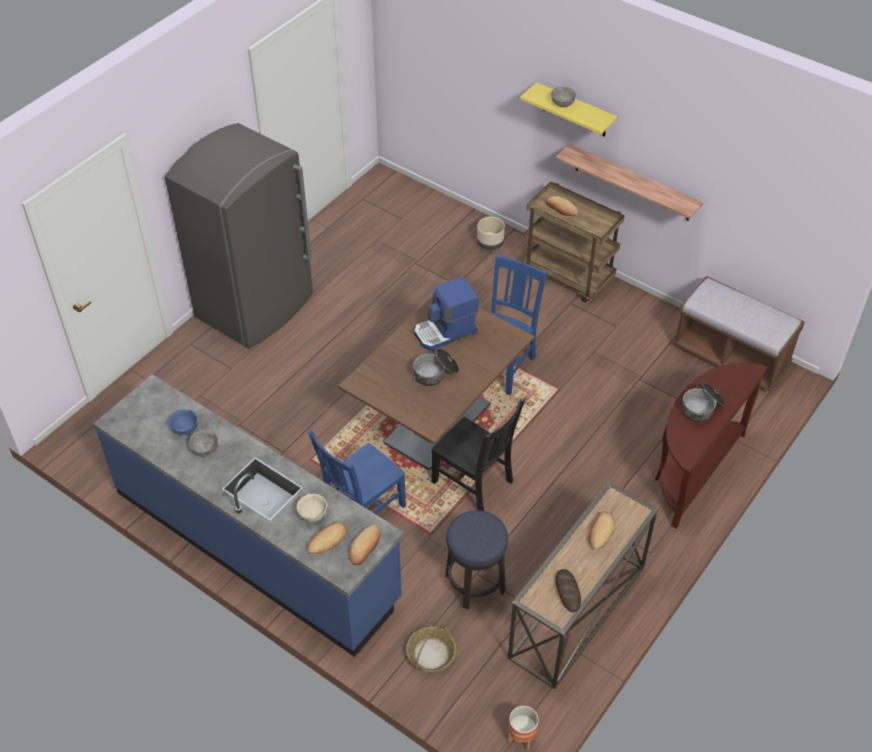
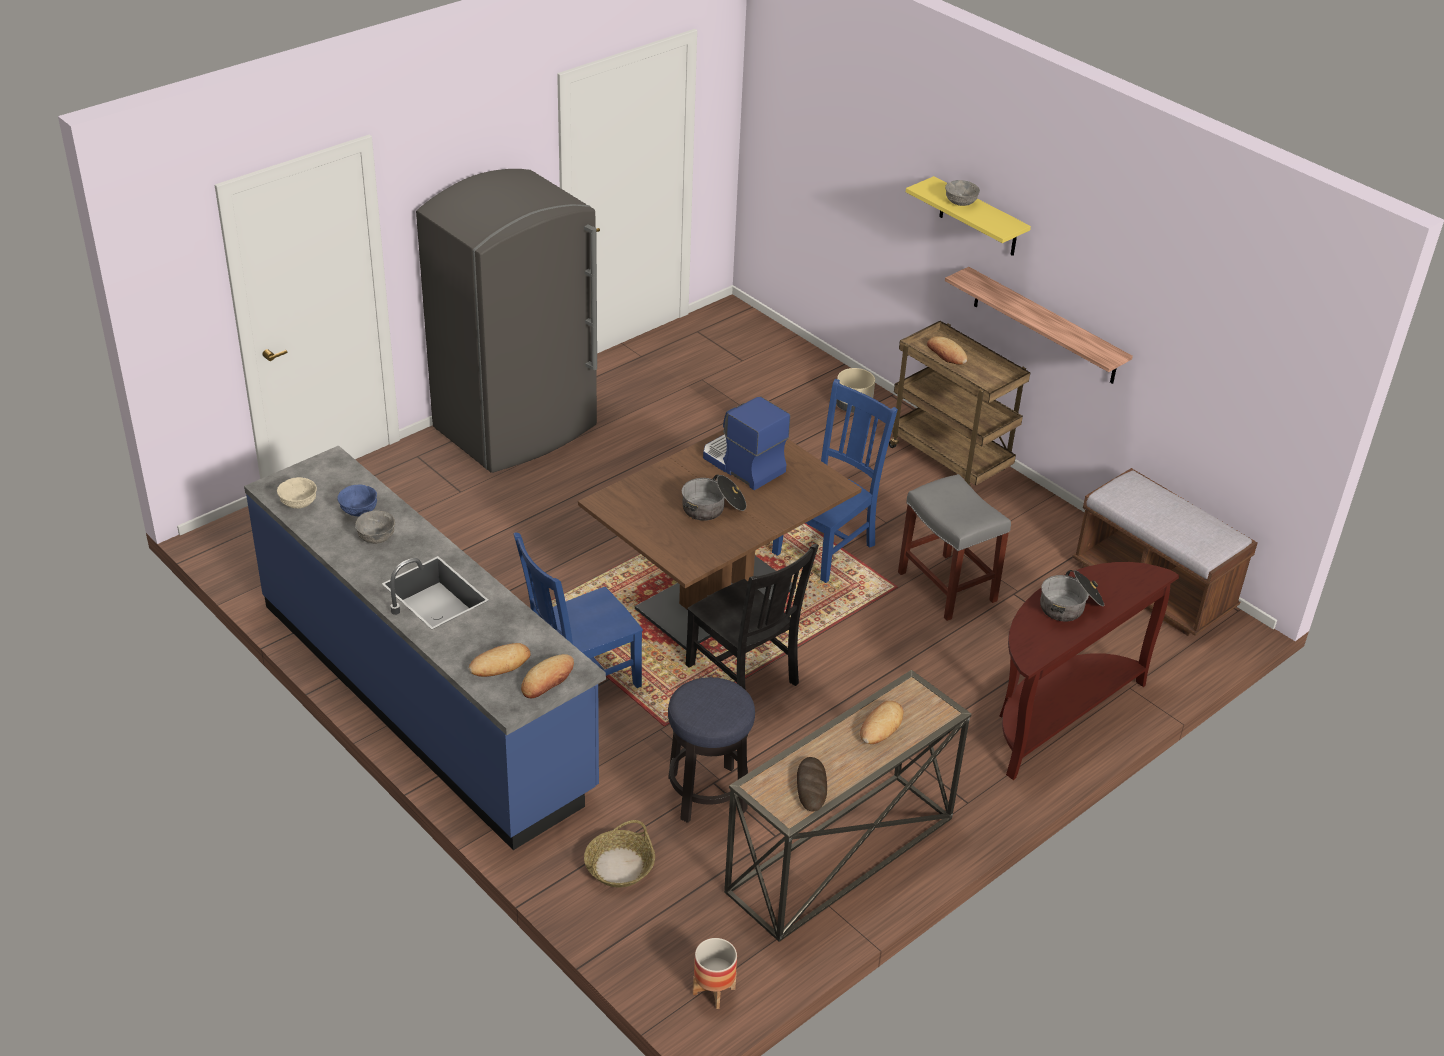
camera: 10 degrees right, 10 degrees down
(312, 514) = (490, 631): beige bowl -> beige bowl (298, 503)
(445, 332) = (742, 465): coffee machine -> coffee machine turned 60 degrees clockwise
(592, 381) = (945, 586): none -> grey stool

